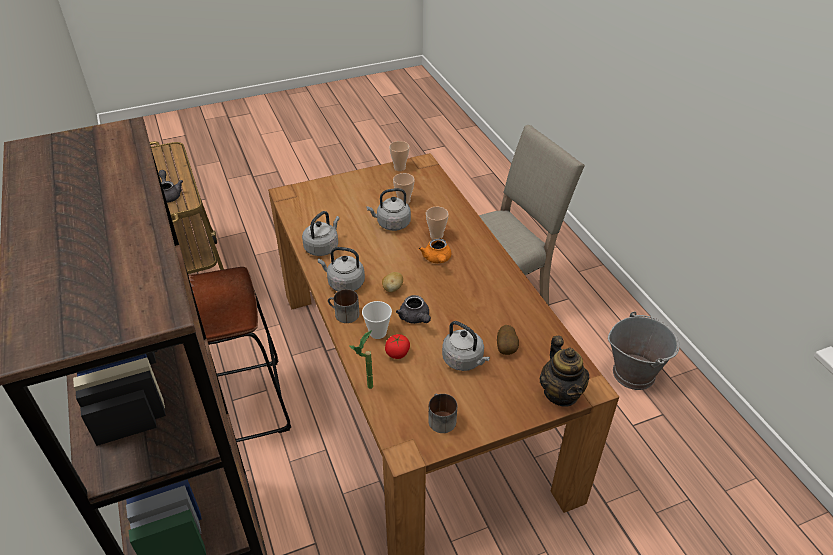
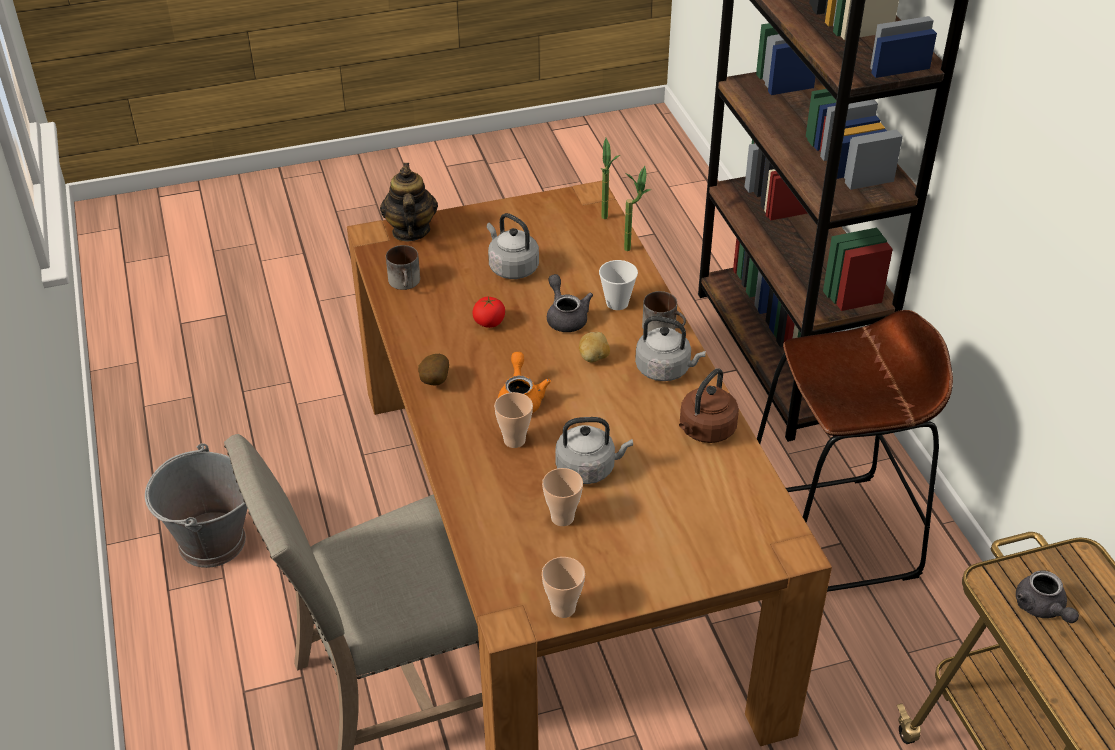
camera: 175 degrees left, 0 degrees up
(322, 247) = (705, 431): grey kettle -> brown kettle
(388, 418) = (607, 221): none -> potted plant
(397, 353) = (593, 279): tomato -> tomato (489, 322)
(439, 419) = (551, 218): mug -> mug (406, 282)
(507, 348) = (455, 277): potato -> potato (433, 382)

